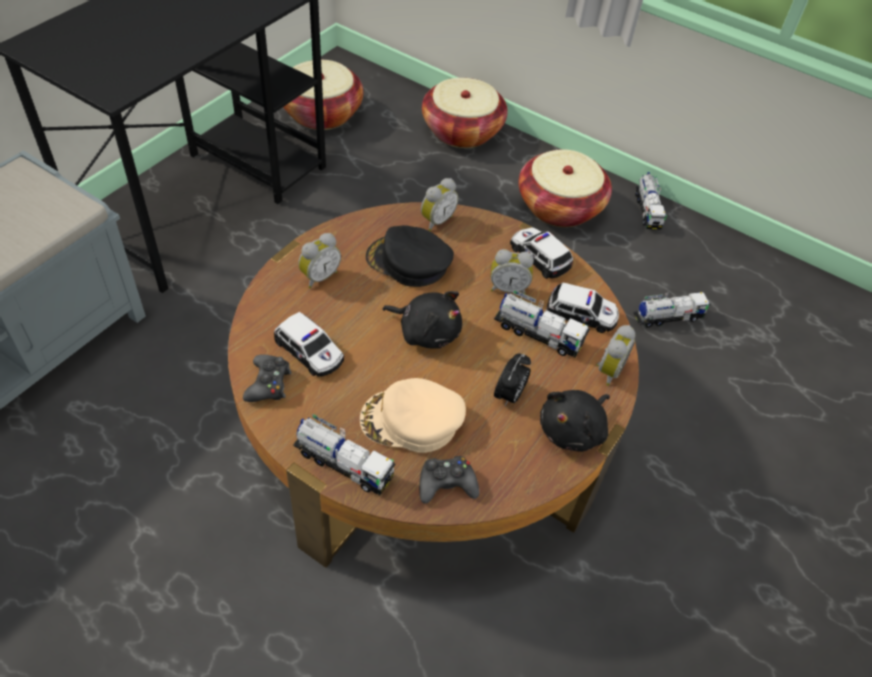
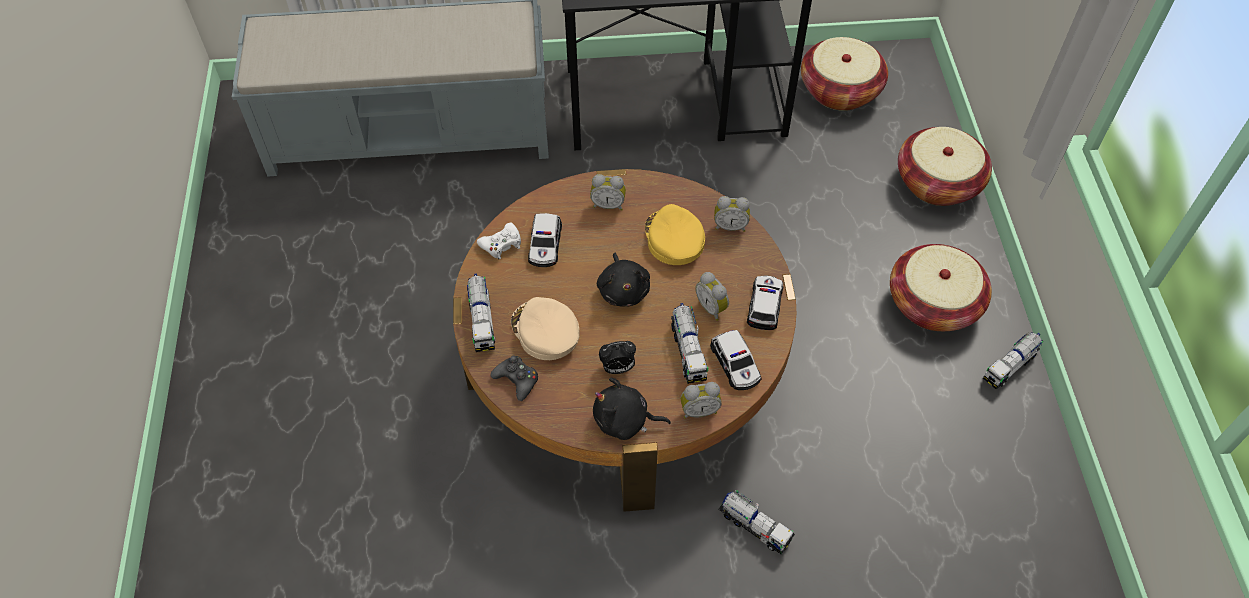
camera: 55 degrees right, 5 degrees up
(268, 383) = (501, 244): black game controller -> white game controller
(408, 262) = (673, 239): black cap -> yellow cap
(667, 317) = (897, 454): toy truck -> toy truck (754, 527)

